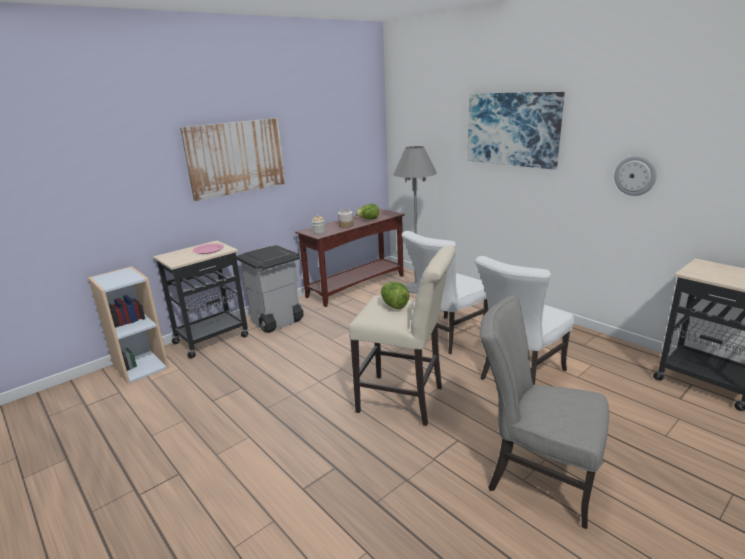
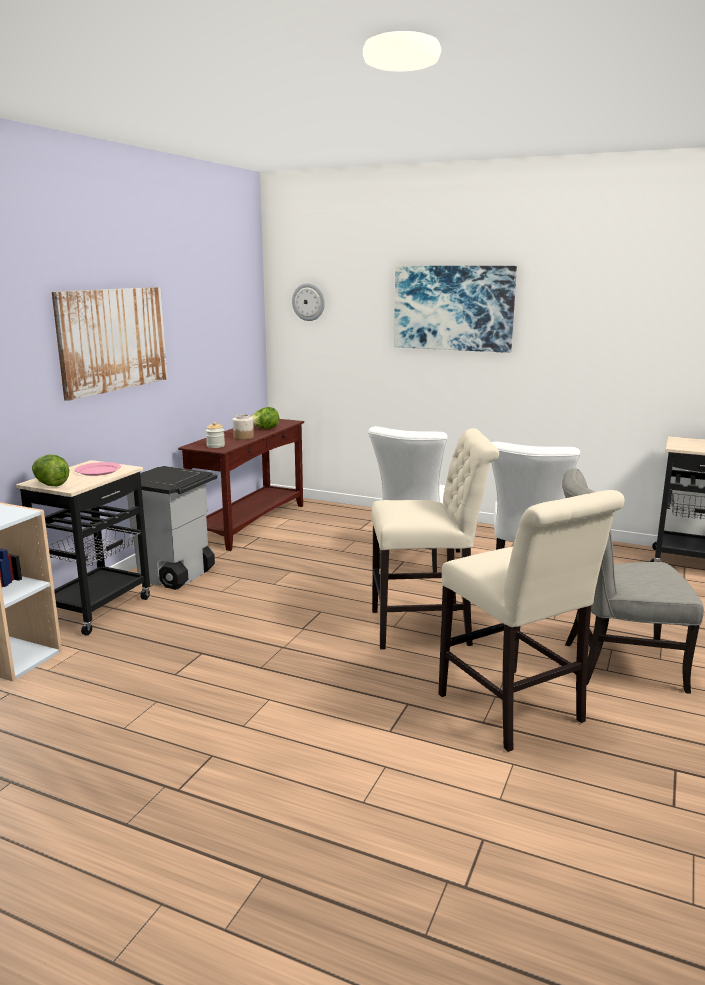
camera: 25 degrees left, 5 degrees down
(394, 305) = (418, 505): lettuce -> lettuce (51, 484)
(408, 501) = (514, 713): none -> beige stool
(416, 288) = (332, 517): grey floor lamp -> none
(635, 175) = (600, 355): wall clock -> wall clock (308, 302)

